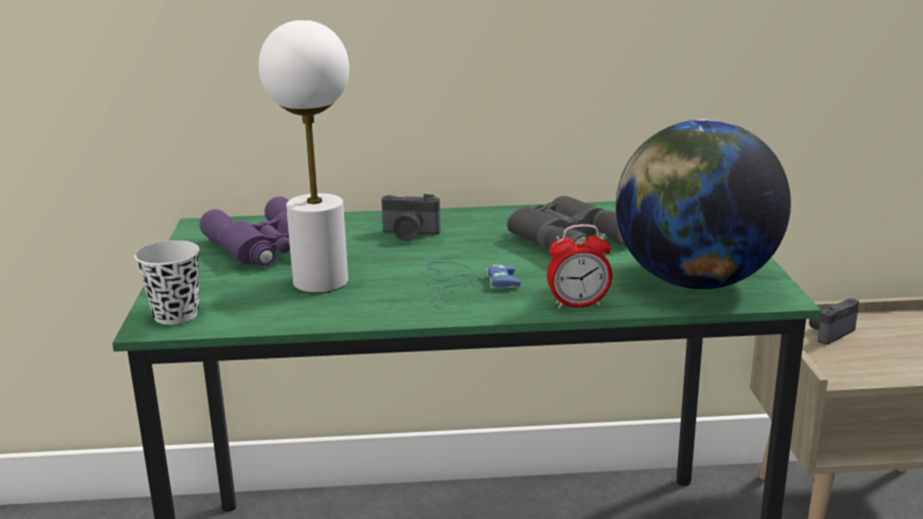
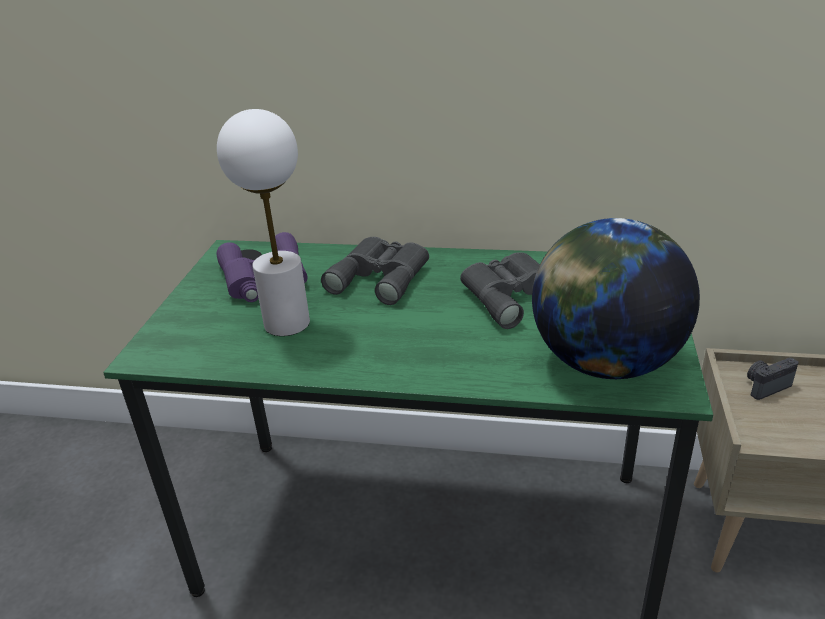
camera: 15 degrees right, 10 degrees up
(176, 315) = (161, 348): white cup -> none
(409, 234) = (382, 276): camera -> grey binoculars
(467, 281) = (404, 337): blue game controller -> none
(578, 304) = (486, 378): alarm clock -> none

